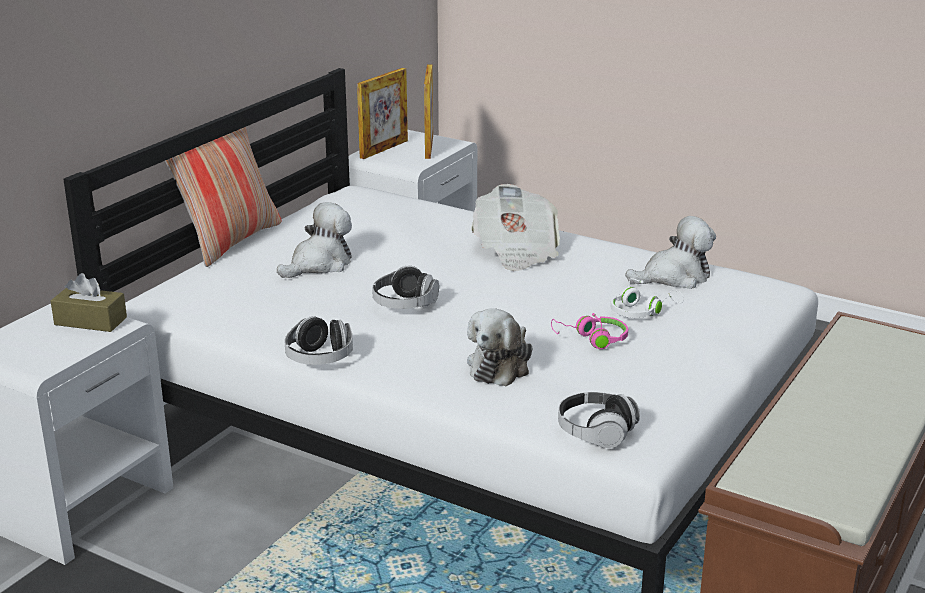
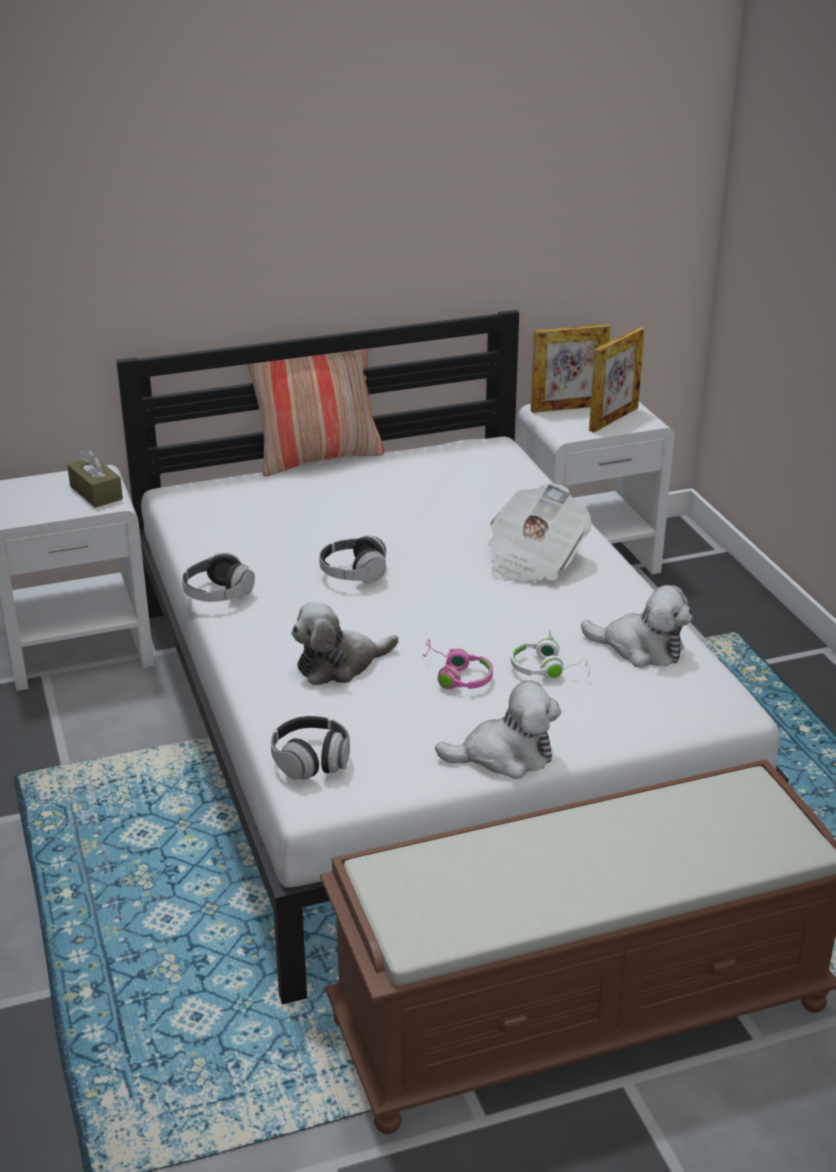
camera: 40 degrees right, 5 degrees up
(319, 264) = (351, 507): plush toy -> plush toy (505, 756)

